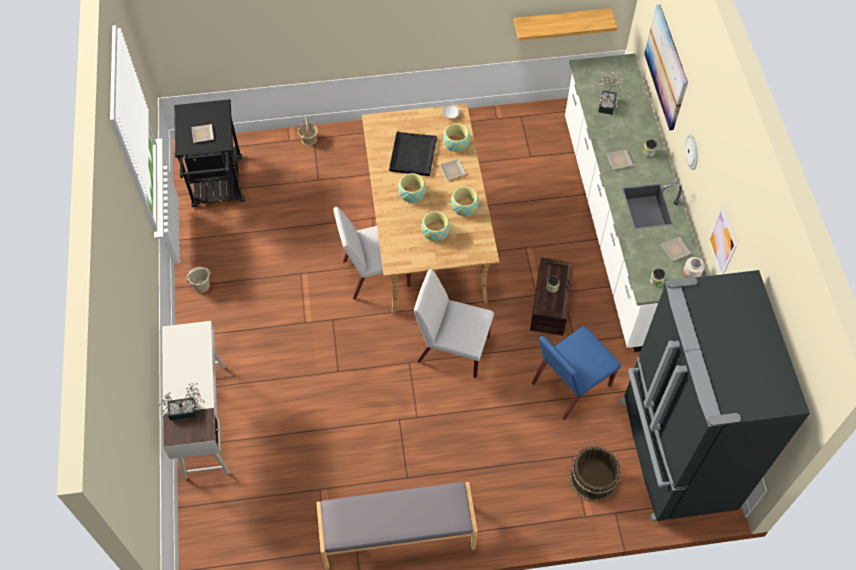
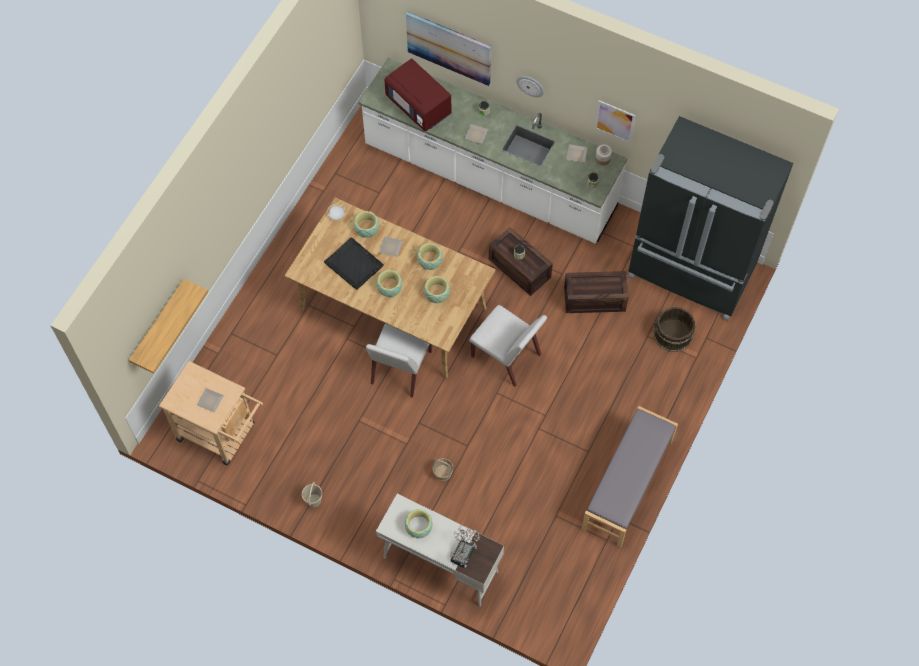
camera: 55 degrees left, 5 degrees up
(188, 357) = (418, 526): none -> bowl
(218, 187) = (222, 434): black cart -> beige cart
(309, 139) = (229, 337): basket -> basket (443, 472)
(452, 348) = (507, 356): white chair -> white chair turned 105 degrees counterclockwise
(561, 22) = (328, 82): shelf -> shelf (158, 324)
(570, 385) = (593, 300): blue chair -> crate
(607, 102) = (419, 106): potted plant -> red microwave

